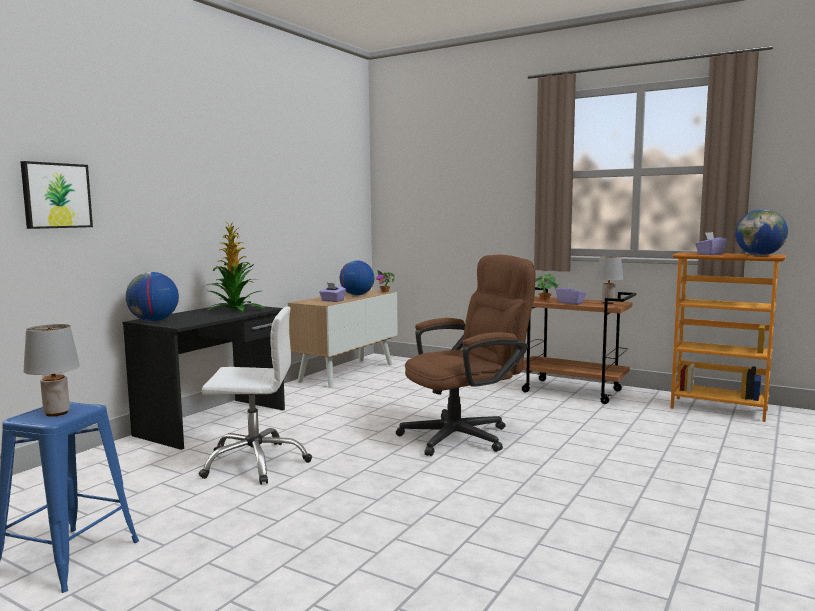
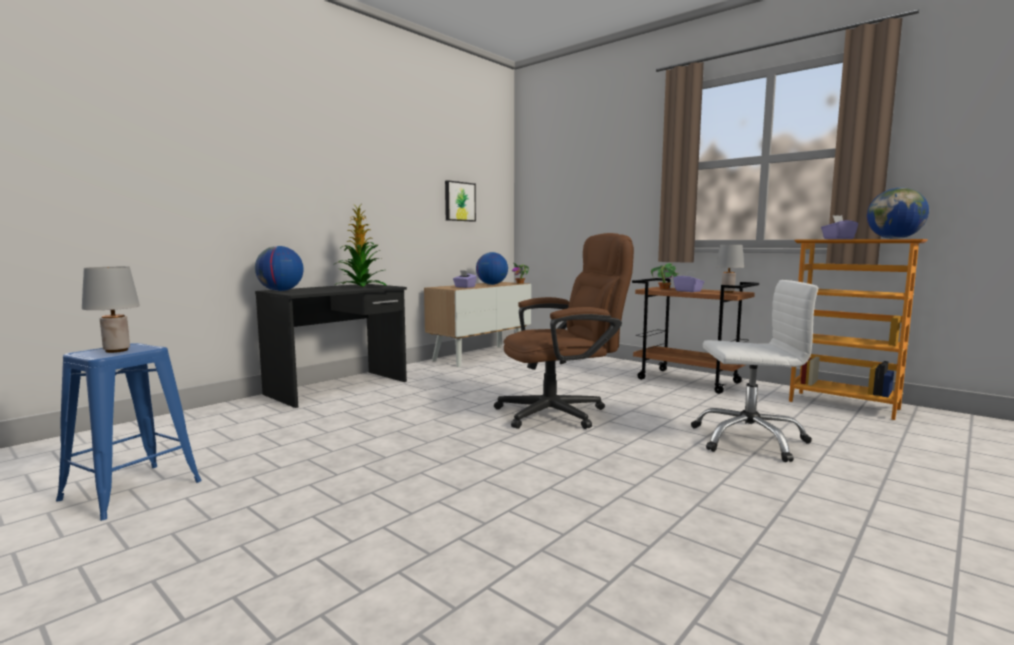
camera: 10 degrees right, 0 degrees up
(56, 195) = (191, 172): picture -> picture (459, 201)
(255, 463) = (351, 423): white office chair -> white office chair (748, 439)

